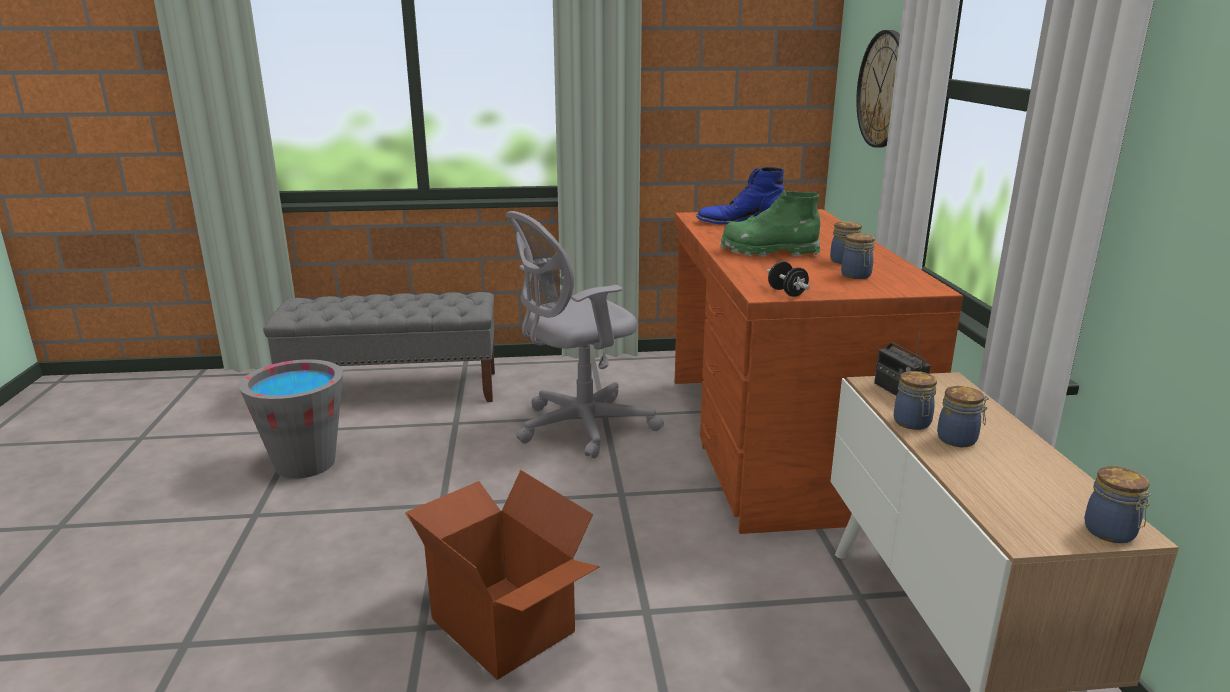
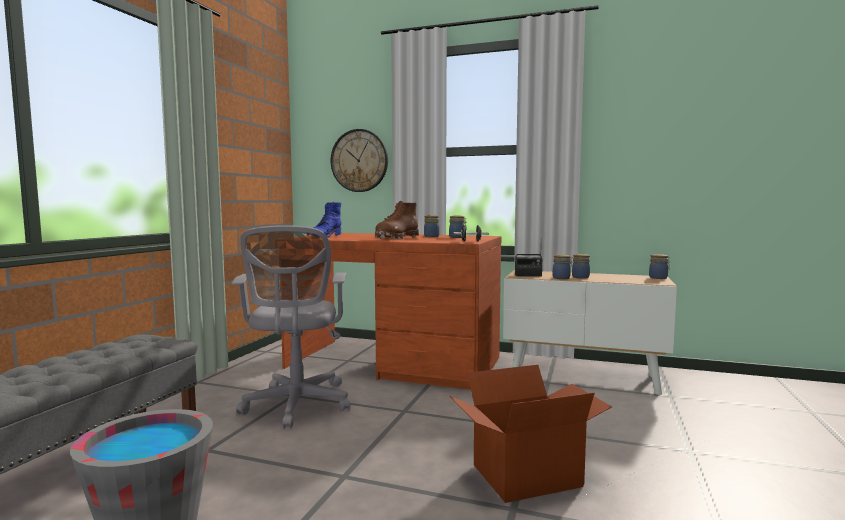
camera: 65 degrees left, 15 degrees down
(768, 252) = (396, 238): green boot -> brown boot

